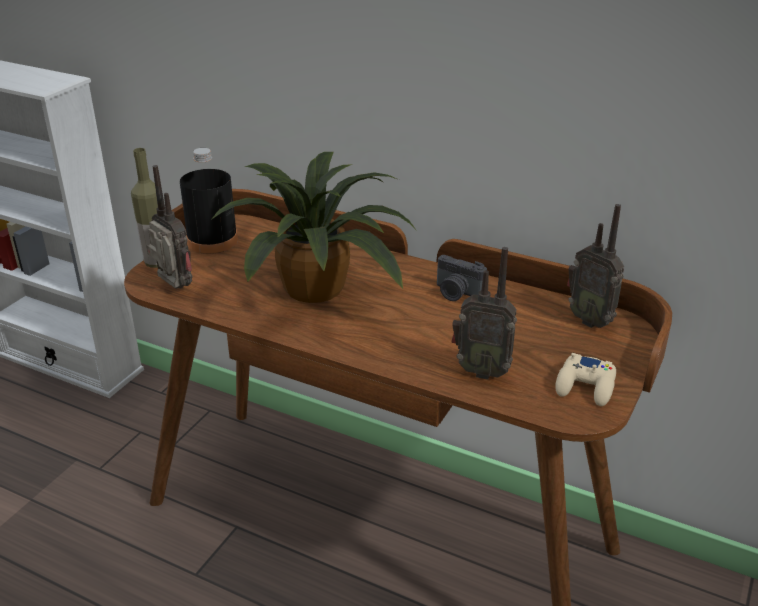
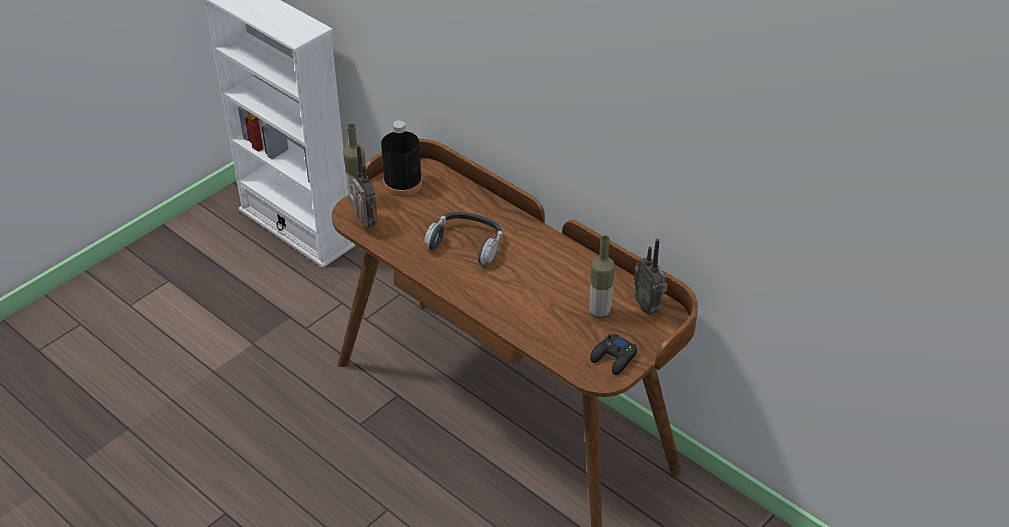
camera: 15 degrees right, 10 degrees up
(319, 289) = (466, 243): potted plant -> headphones
(457, 293) = (563, 265): camera -> none
(481, 370) = (549, 333): radio -> none
(533, 336) = (599, 312): none -> bottle
(586, 386) = (614, 358): beige game controller -> black game controller

